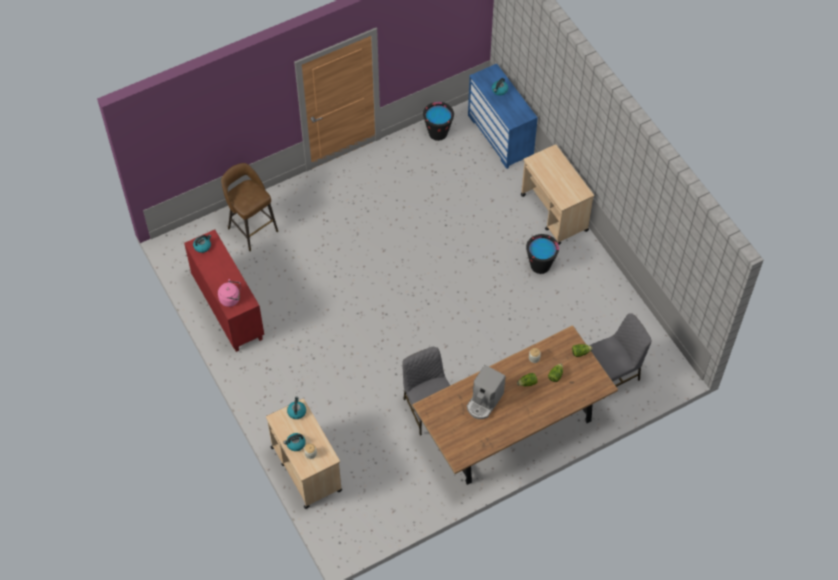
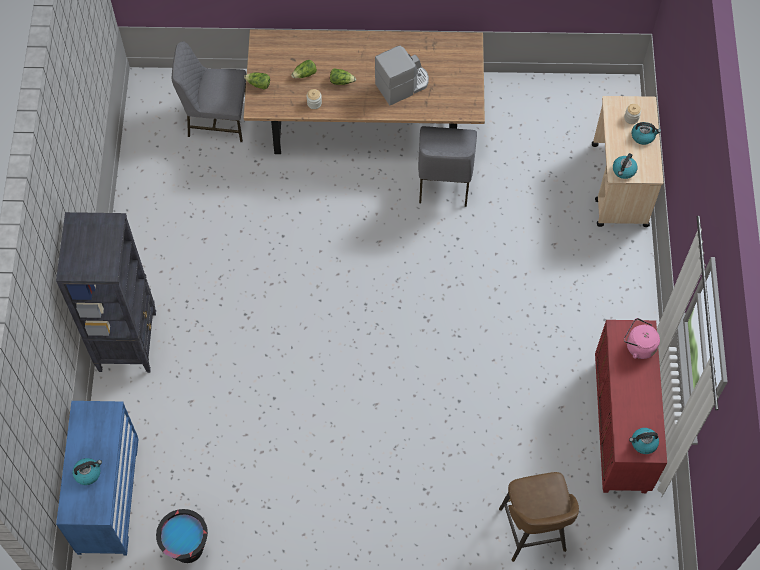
camera: 150 degrees left, 5 degrees up
(540, 265) = (198, 282): black bucket -> none
(554, 213) = (128, 341): beige cart -> black bookcase

